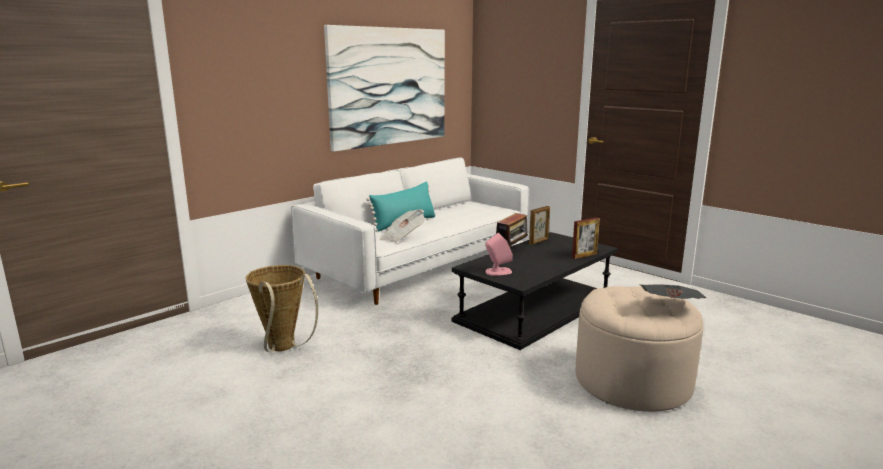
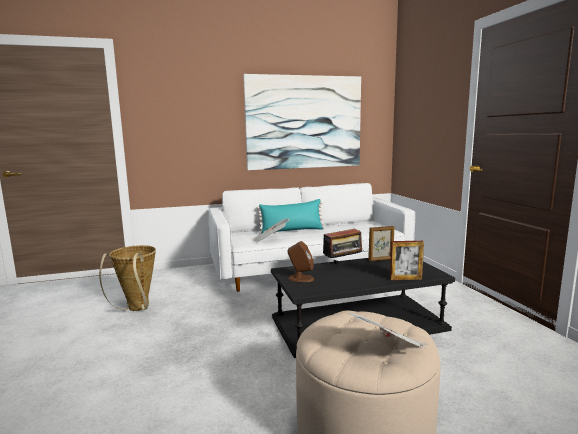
camera: 30 degrees right, 5 degrees down
(498, 271) = (300, 278): pink speaker -> brown speaker

